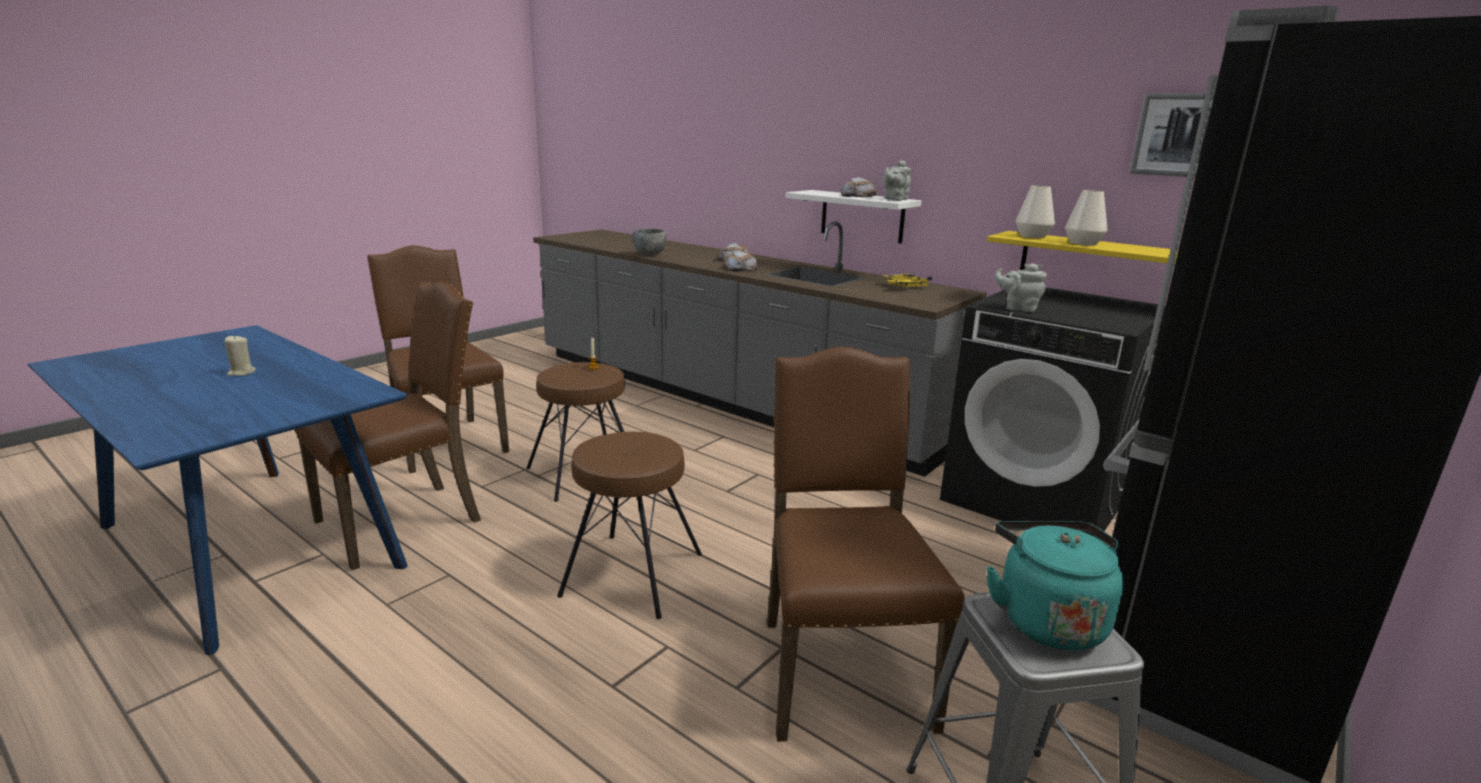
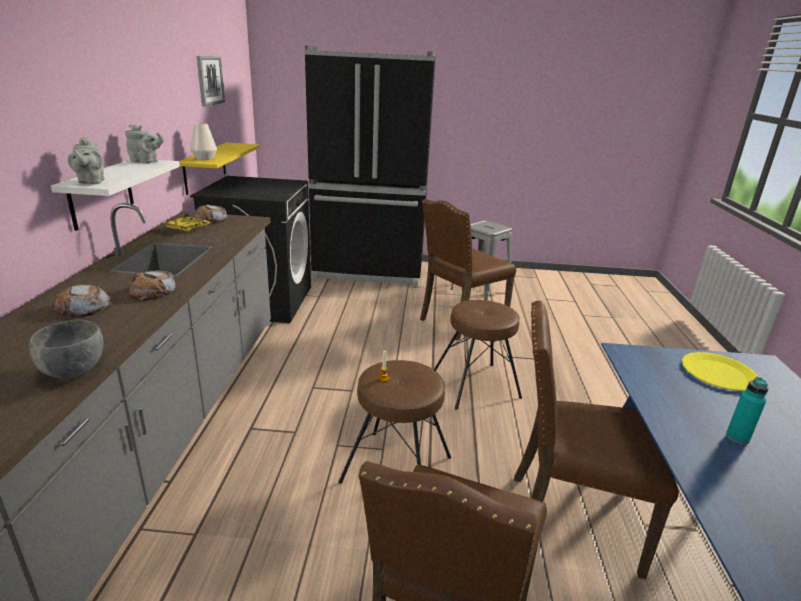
camera: 125 degrees left, 5 degrees up
(241, 373) = (737, 438): beige candle -> turquoise bottle
(246, 412) = (718, 373): none -> yellow plate
(857, 196) = (124, 170): bread -> bread (211, 219)
(1018, 308) = (278, 193): grey teapot -> grey teapot (91, 182)
(1046, 619) = (486, 226): turquoise kettle -> none
(1083, 243) = (224, 153): white vase -> none

